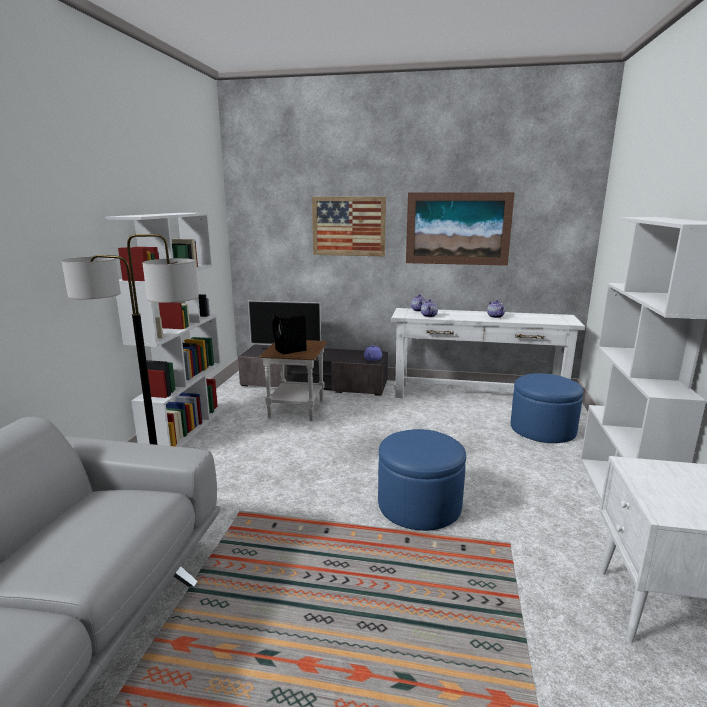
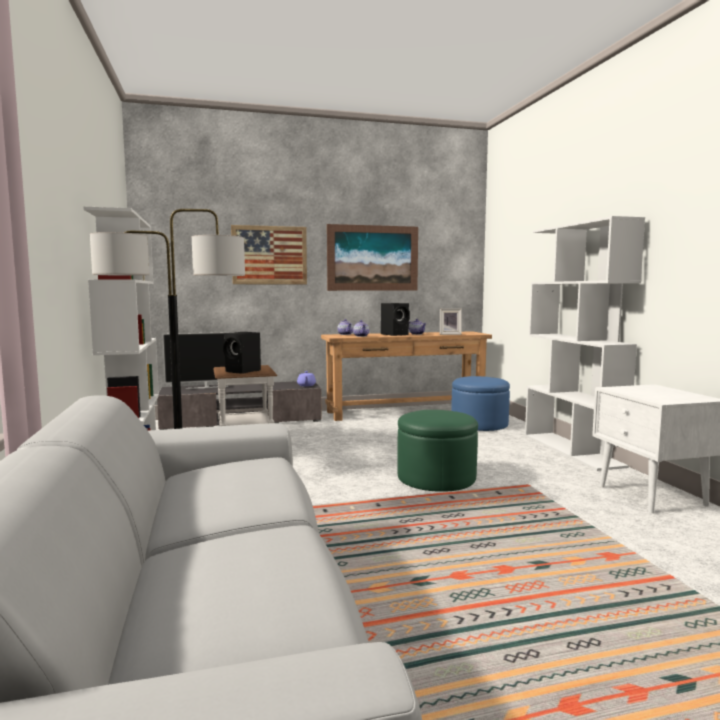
camera: 25 degrees left, 10 degrees down
(419, 505) = (436, 477): blue ottoman -> green ottoman
(470, 315) = (395, 334): none -> black speaker
(477, 395) = (405, 411): white console table -> brown console table
(532, 321) = (450, 334): none -> picture frame

